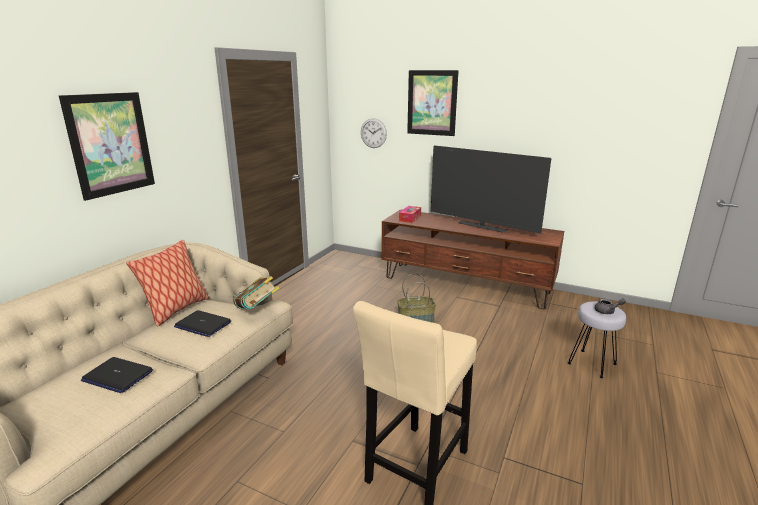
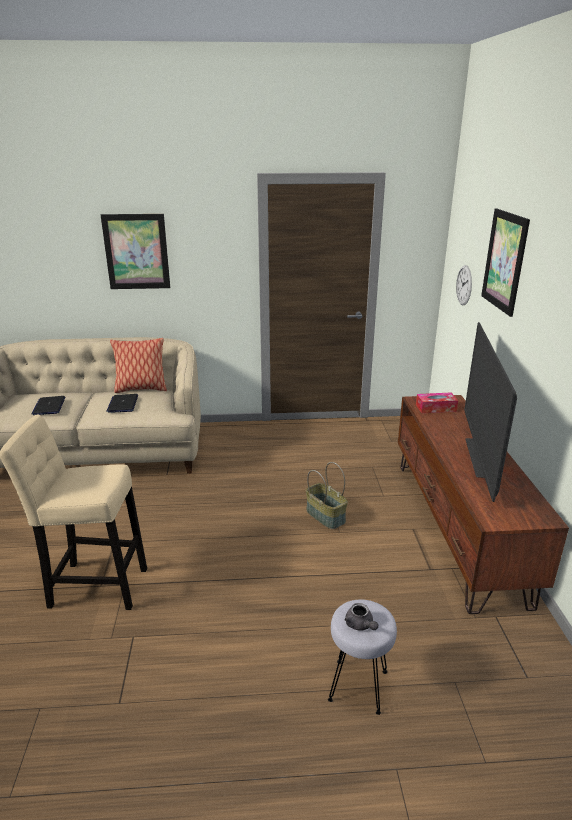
camera: 60 degrees right, 5 degrees up
(257, 309) = (161, 413): book -> none

